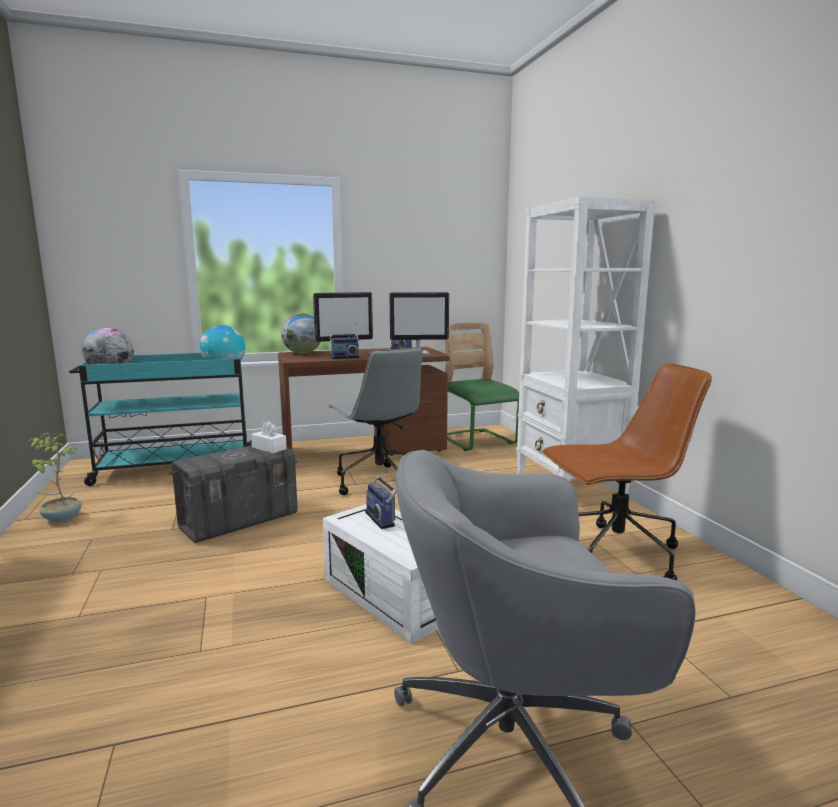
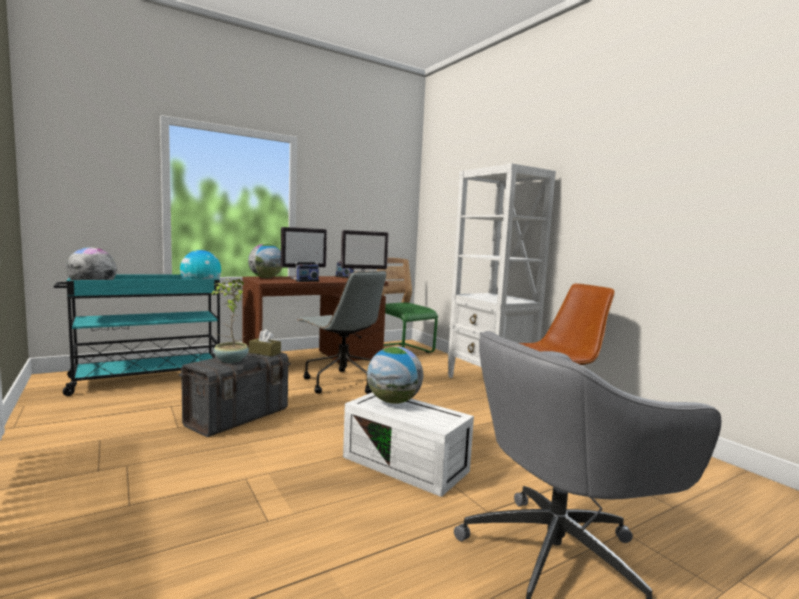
camera: 15 degrees left, 5 degrees down
(61, 518) = (55, 425): potted plant -> potted plant (230, 360)
(269, 448) = (264, 353): white tissue box -> brown tissue box
(382, 519) = (393, 401): radio -> globe

